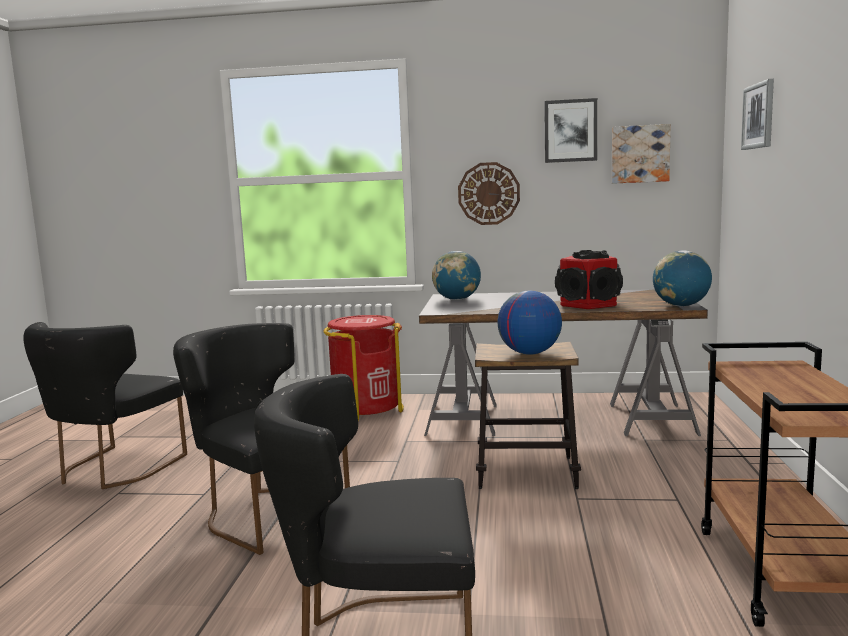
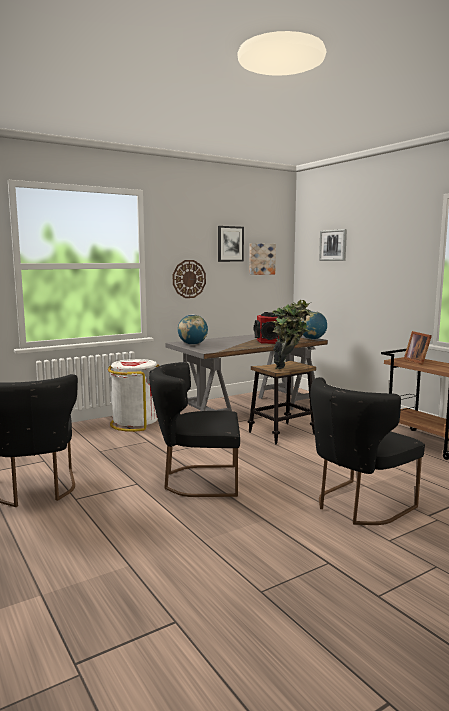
camera: 40 degrees left, 0 degrees up
(366, 410) = (135, 423): red trash can -> white trash can
(529, 353) = (289, 367): globe -> potted plant
(778, 374) = (417, 361): none -> picture frame

